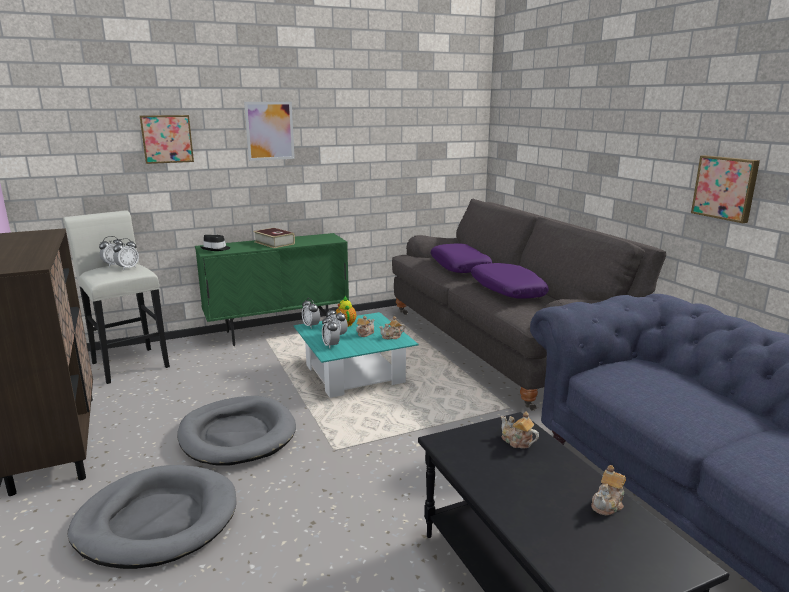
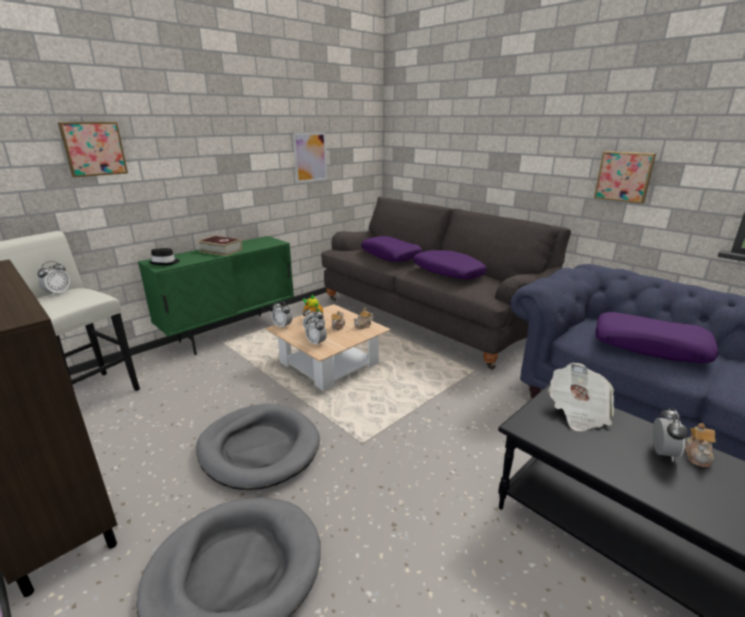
camera: 20 degrees left, 5 degrees up
(127, 268) = (78, 294): alarm clock -> alarm clock (662, 453)
(269, 131) = (202, 139): picture -> picture (310, 157)
(354, 374) = (329, 363): turquoise coffee table -> beige coffee table
(517, 441) = (578, 411): teapot -> newspaper
(677, 397) = (650, 346): none -> purple pillow

